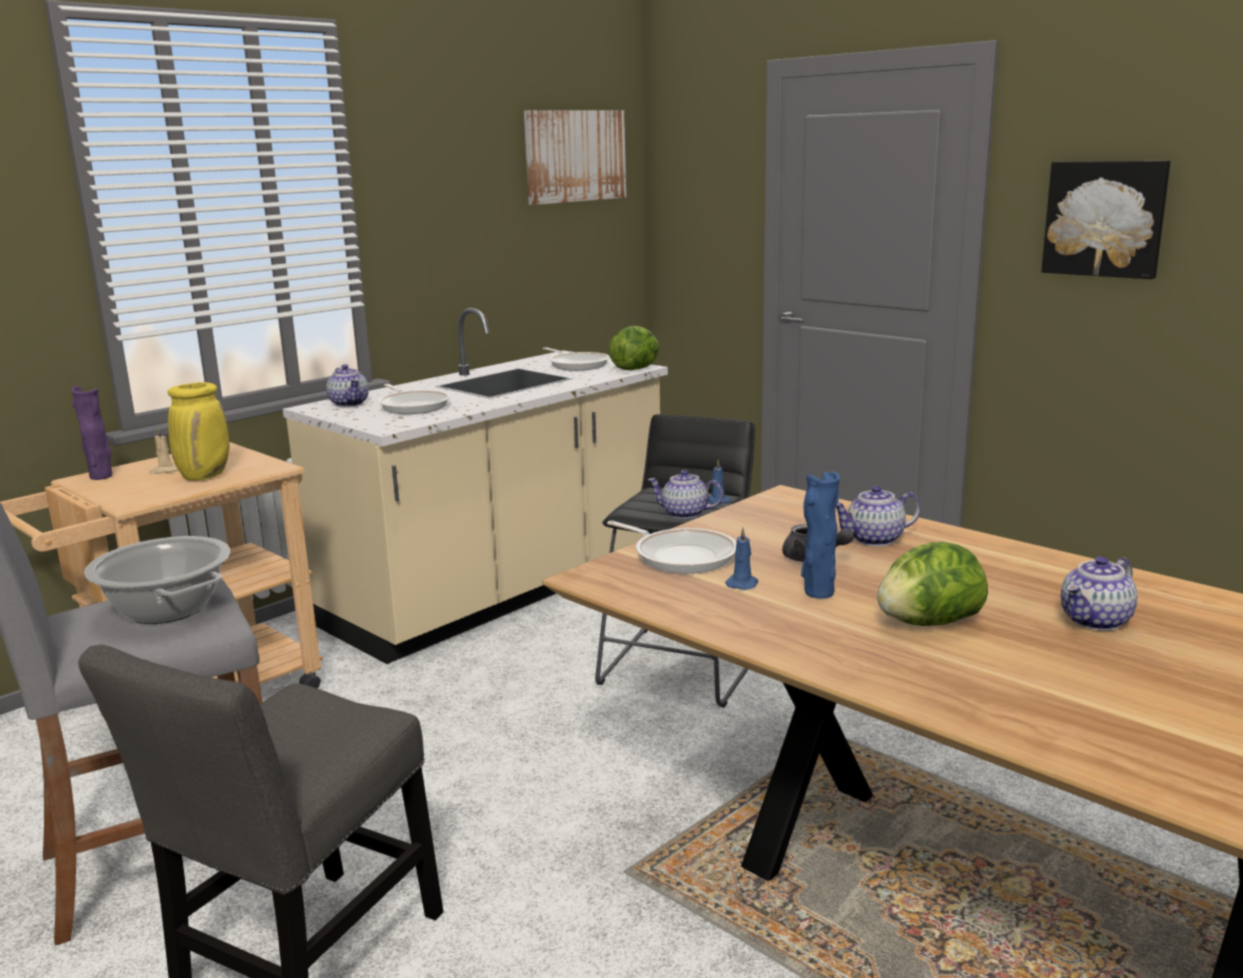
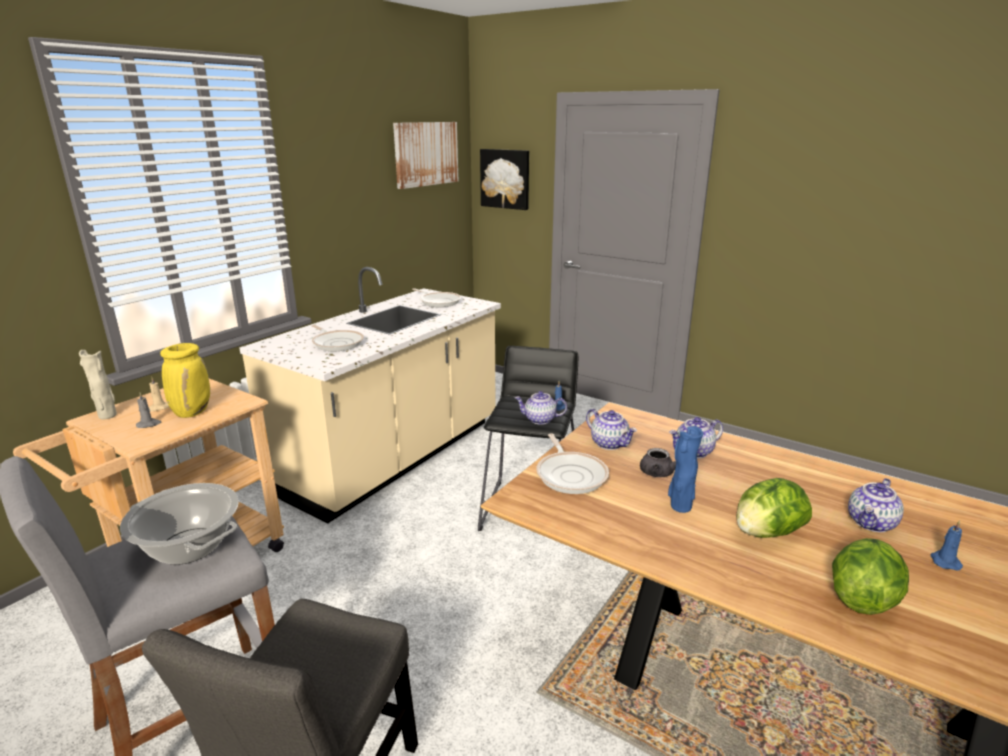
camera: 10 degrees left, 5 degrees up
(102, 477) = (108, 416): purple vase -> beige vase
(148, 486) = (149, 424): none -> grey candle
(350, 403) = (289, 341): teapot -> teapot (610, 443)
(636, 369) = (480, 305): lettuce -> lettuce (862, 598)
(681, 556) = (571, 474): frying pan -> frying pan turned 45 degrees clockwise
(742, 584) = (625, 500): blue candle -> blue candle (944, 561)
(1105, 218) = (786, 210): picture -> picture (505, 179)

